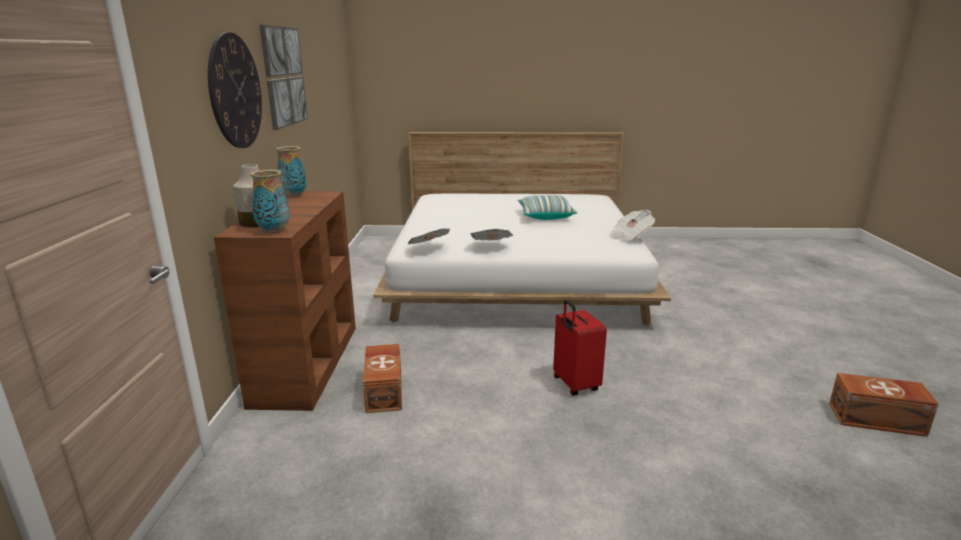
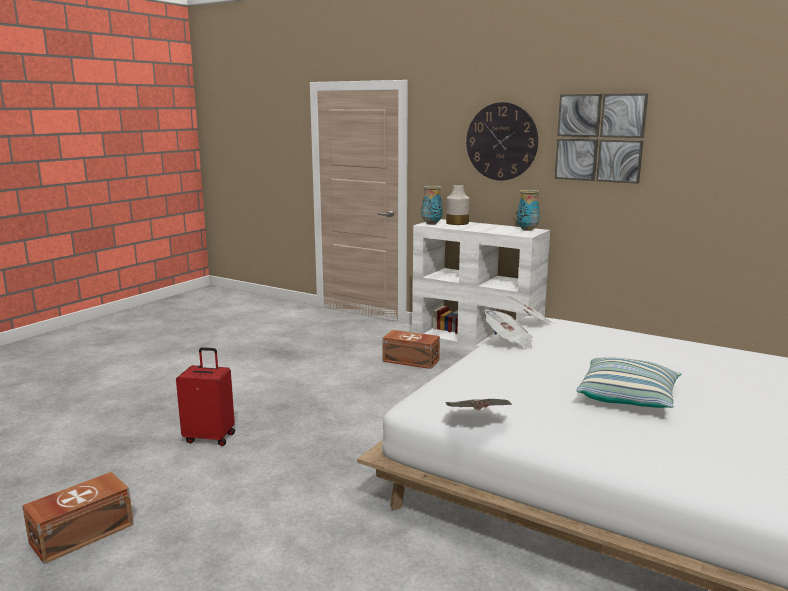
camera: 120 degrees right, 5 degrees down
(305, 363) = (476, 346): brown bookcase -> white bookcase
(574, 385) = (335, 419): red suitcase -> red suitcase (210, 437)

